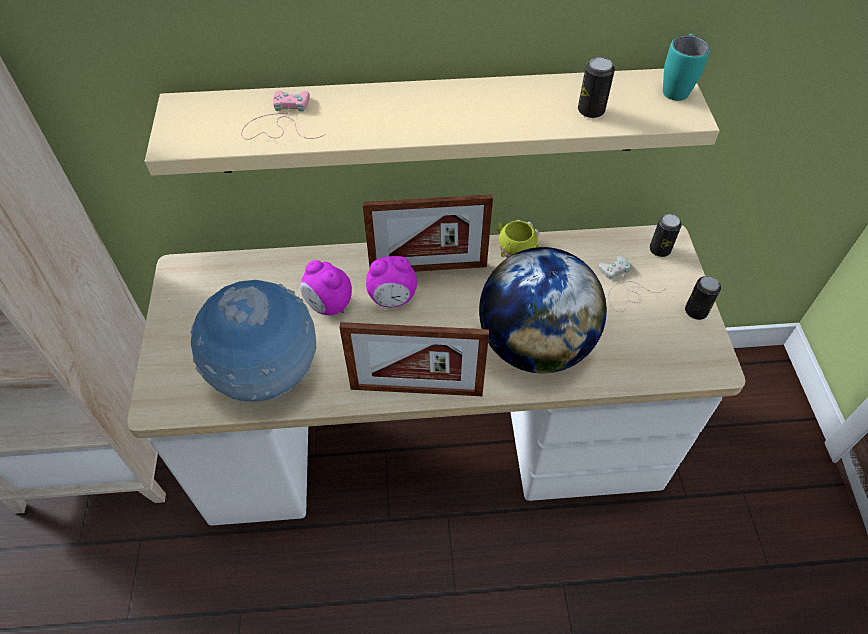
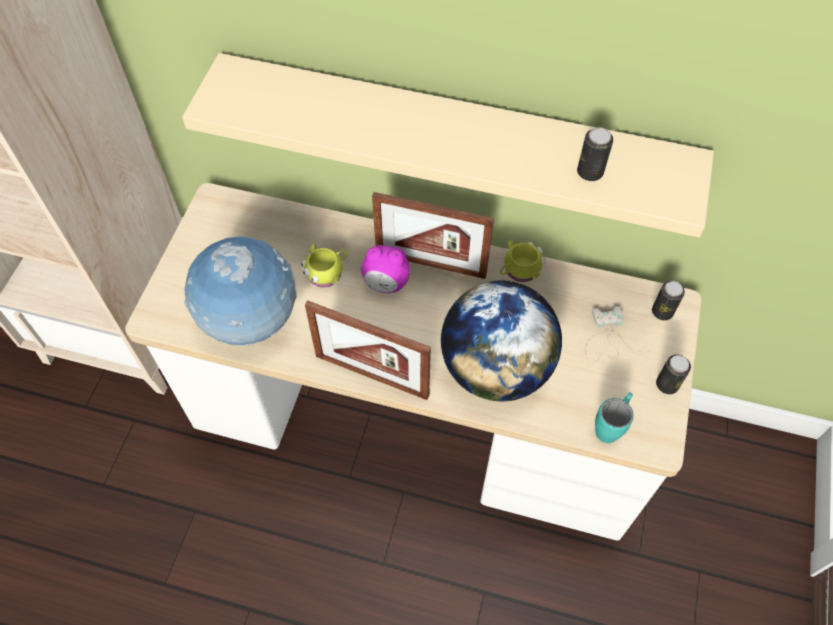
camera: 20 degrees right, 5 degrees up
(281, 122) = (306, 109): pink game controller -> none
(328, 305) = (327, 273): alarm clock -> yellow mug
(676, 87) = (687, 169): turquoise mug -> turquoise mug (611, 426)

